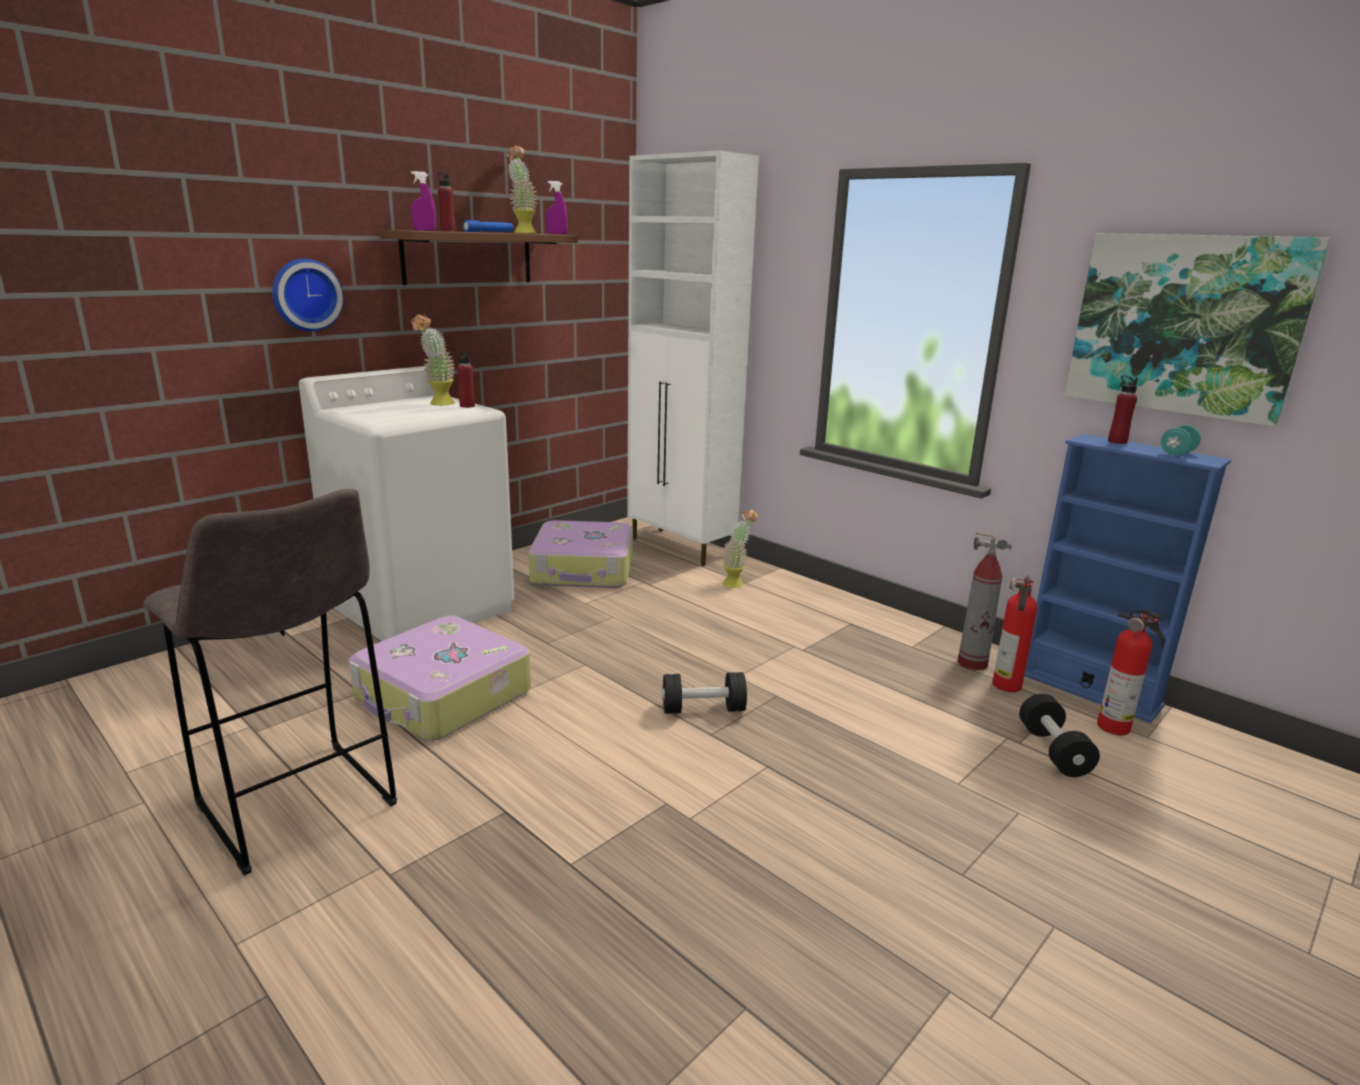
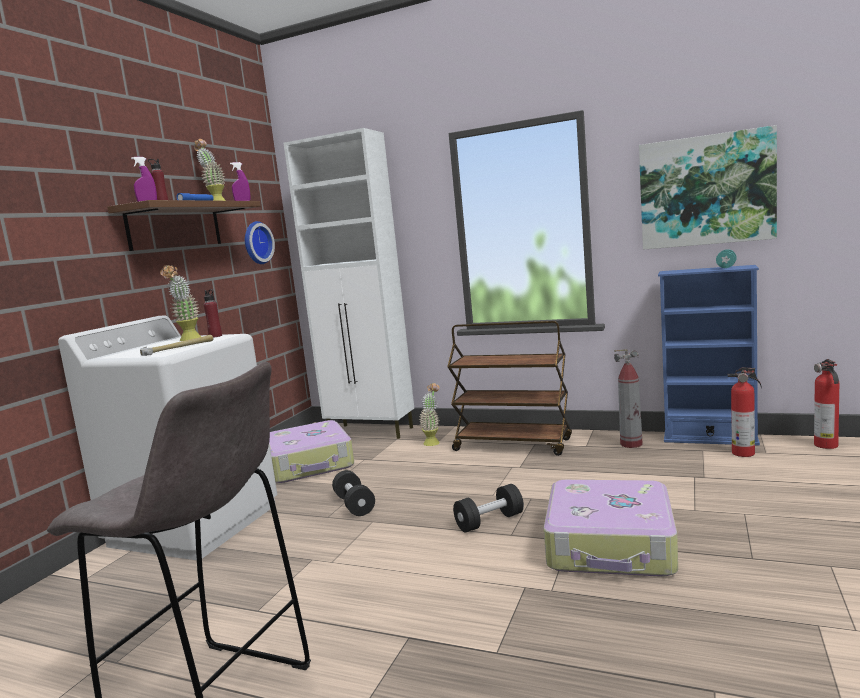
camera: 20 degrees left, 10 degrees down
(305, 295) = (54, 264): wall clock -> wall clock (256, 243)
(409, 416) = (178, 348): none -> hammer
(443, 696) = (275, 578): suitcase -> suitcase (611, 545)
(824, 616) = (513, 445): none -> brown cart
(1006, 686) = (663, 450): fire extinguisher -> fire extinguisher (826, 445)
(1053, 751) = (726, 475): black dumbbell -> black dumbbell (354, 505)
(1117, 441) = (686, 269): red bottle -> none

